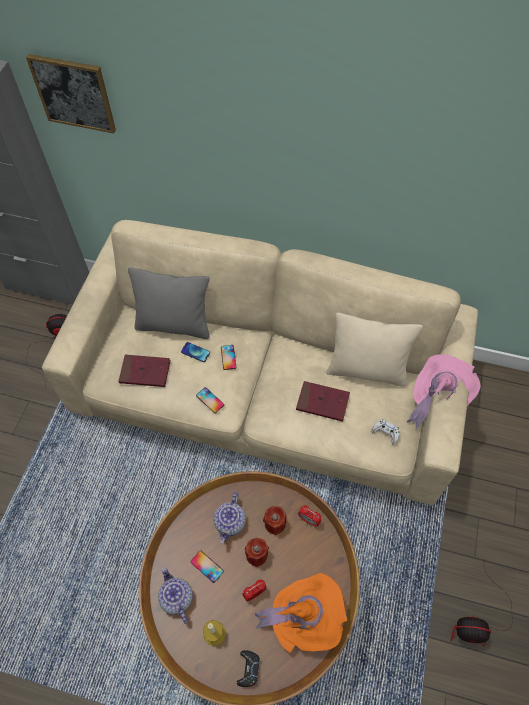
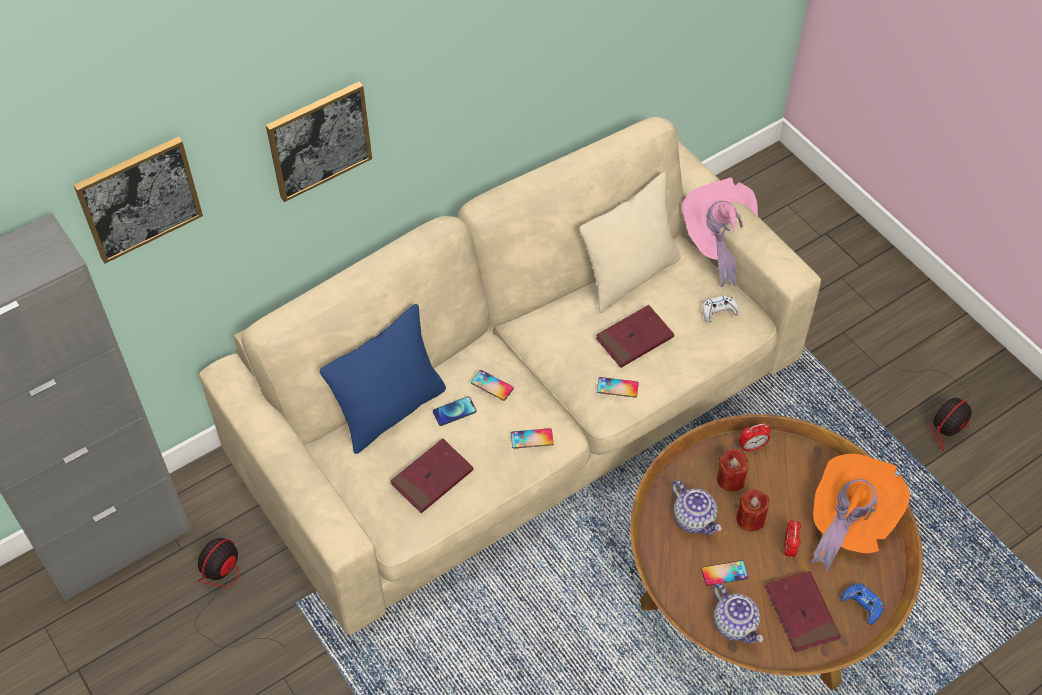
camera: 50 degrees left, 5 degrees down
(174, 325) = (390, 410): grey pillow -> blue pillow
(176, 598) = (735, 624): teapot -> teapot turned 135 degrees counterclockwise
(203, 137) = (319, 140): none -> picture
(214, 633) = (801, 613): candle -> red book
(248, 669) = (862, 605): black game controller -> blue game controller
(282, 418) = (617, 387): none -> phone

